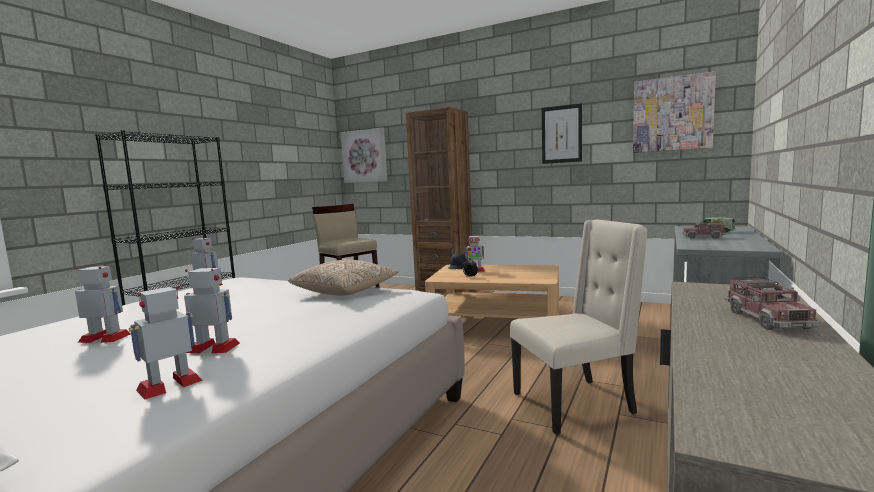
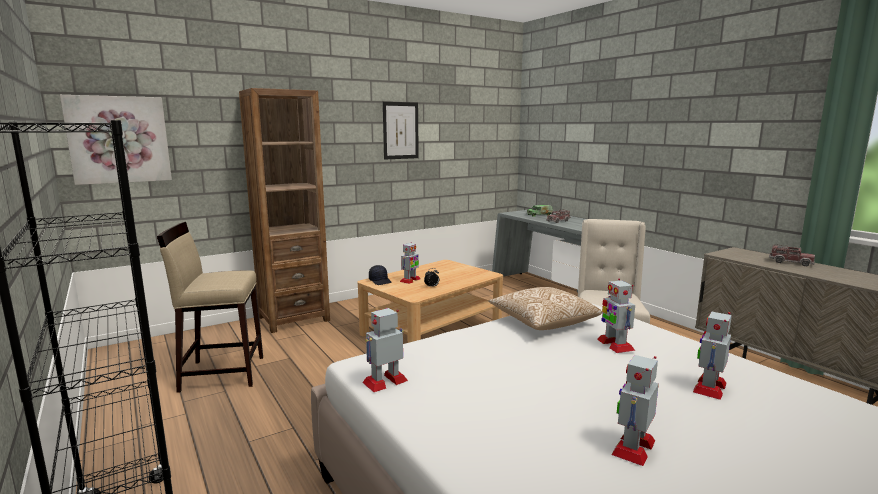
camera: 60 degrees left, 5 degrees up
(170, 385) = (800, 408): toy robot -> toy robot (614, 344)
(672, 114) = (479, 121): picture -> none

